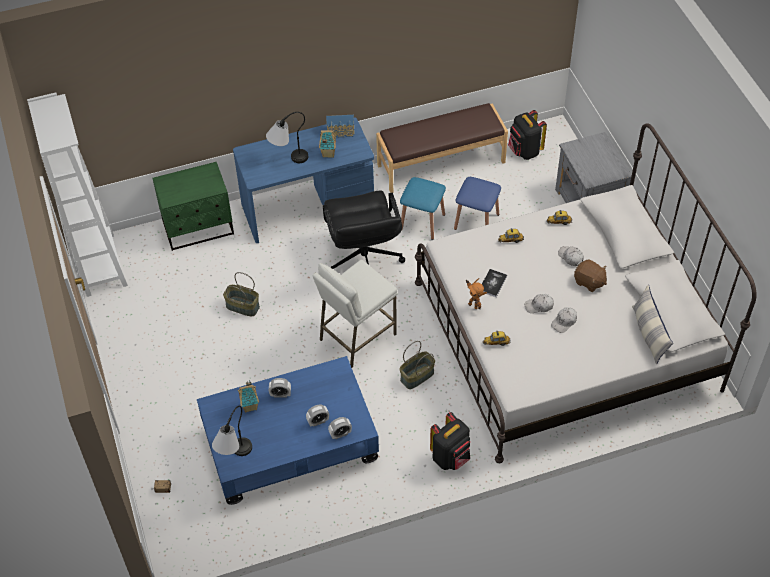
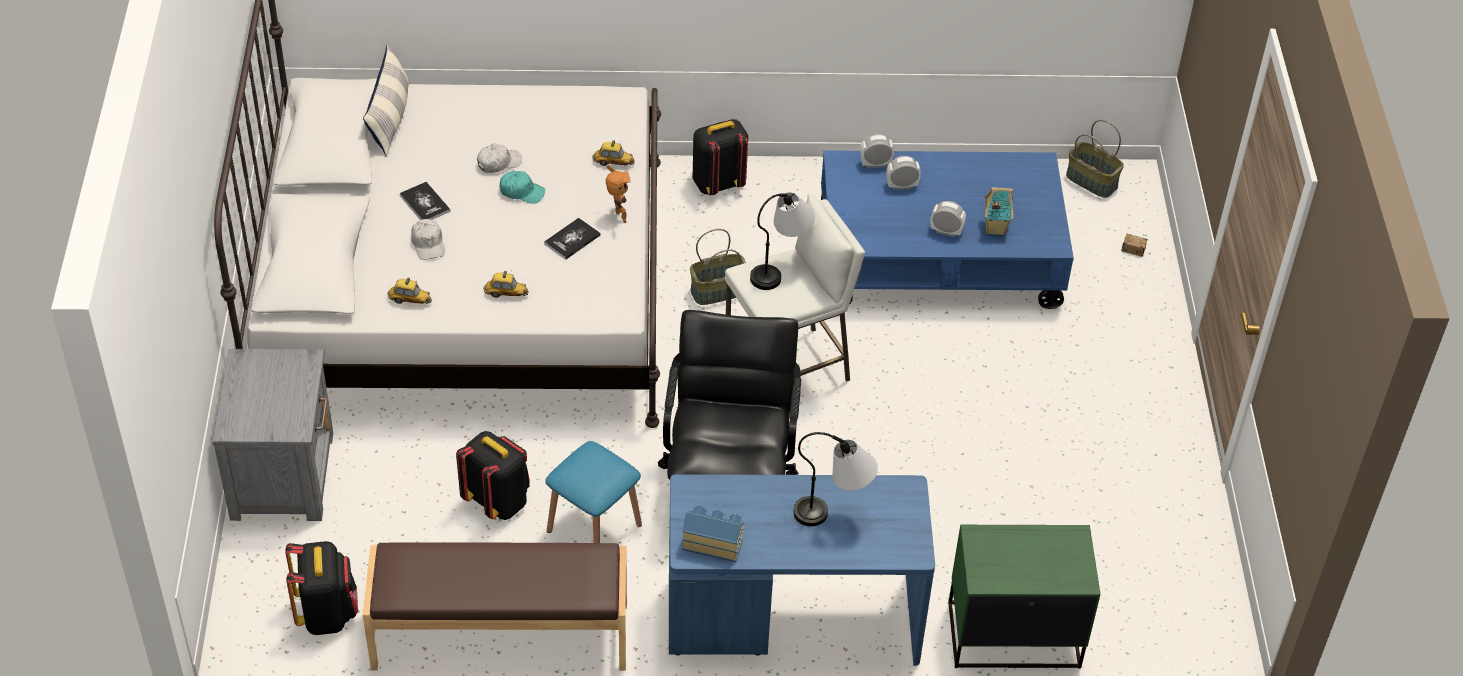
camera: 165 degrees left, 5 degrees down
(100, 265) = (1209, 613): white bookcase -> none
(234, 458) = (1032, 174): table lamp -> table lamp (781, 268)
(242, 307) = (963, 467): basket -> basket (1092, 181)
(328, 153) = (754, 504): toy house -> none
(476, 221) = (498, 501): blue stool -> black backpack
(539, 306) = (522, 192): white cap -> turquoise cap
(589, 282) = (425, 203): brown plush toy -> book

